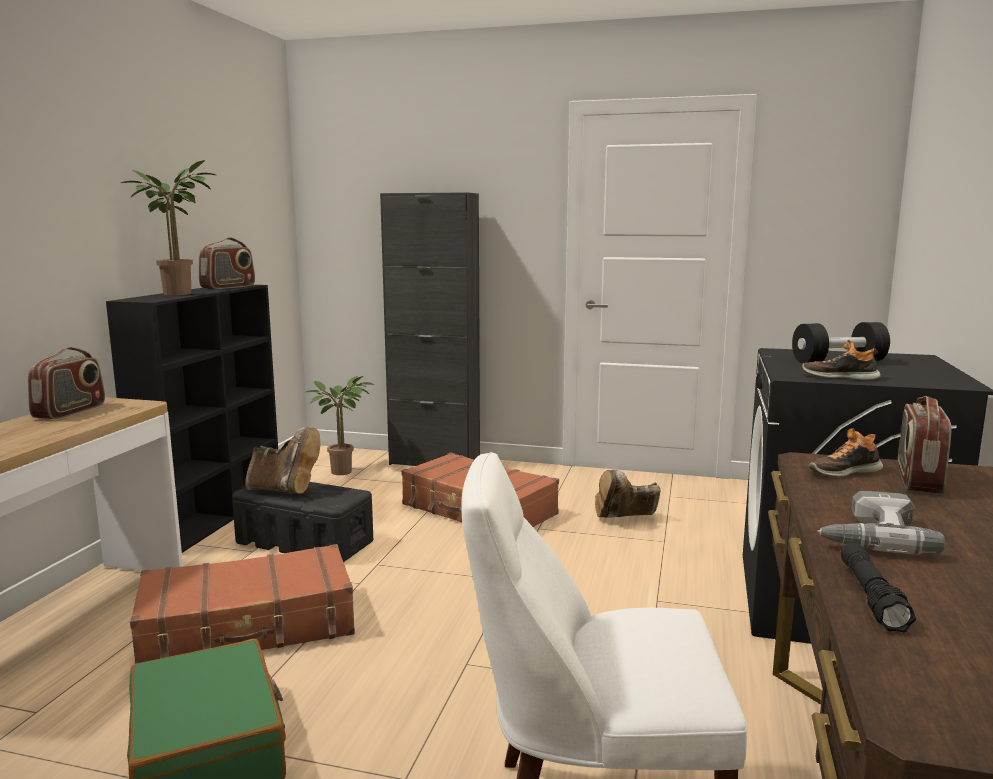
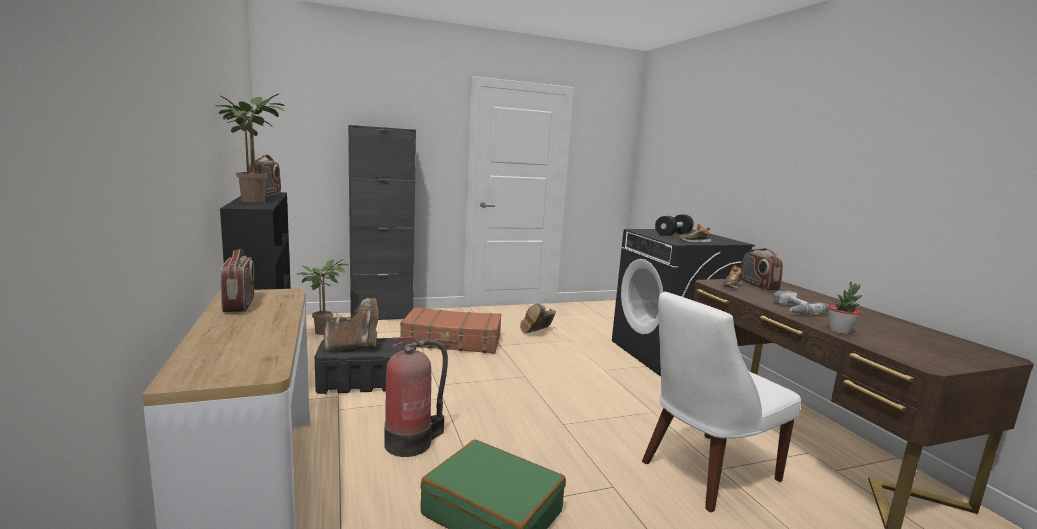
camera: 35 degrees left, 0 degrees up
(249, 627) = (411, 442): brown suitcase -> fire extinguisher
(871, 597) = (839, 331): black flashlight -> potted plant

